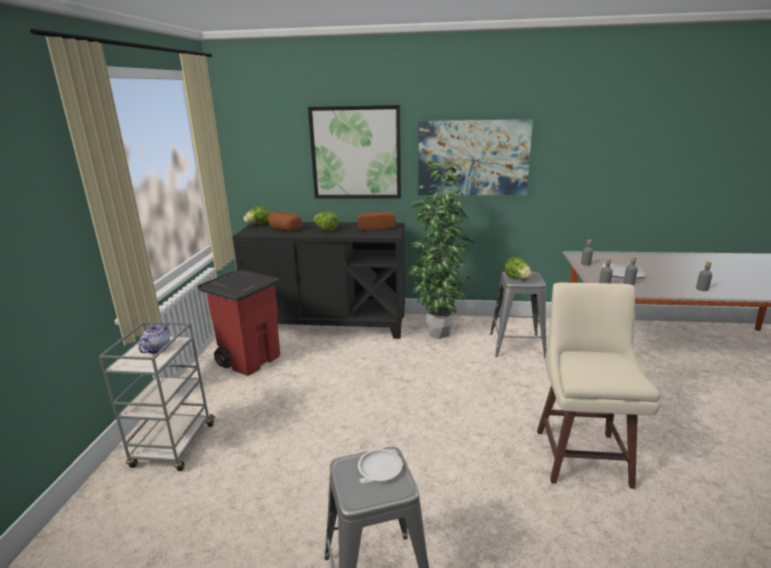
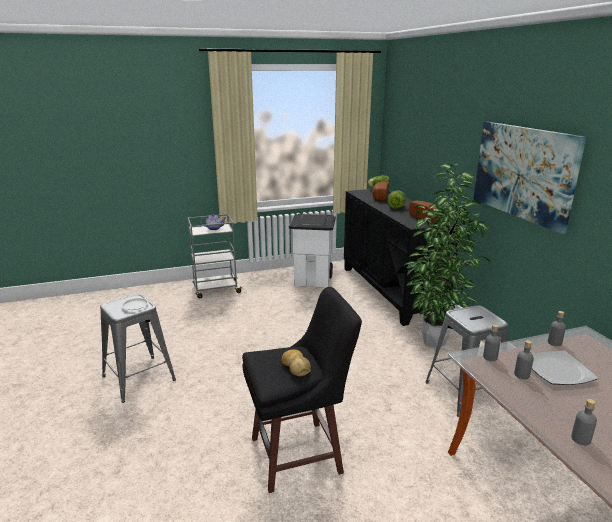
camera: 65 degrees right, 0 degrees up
(250, 359) = (313, 280): red trash can -> white trash can
(356, 153) = (444, 145): picture -> none
(517, 279) = (468, 314): lettuce -> none
(582, 455) = (299, 455): beige stool -> black stool
(607, 361) = (295, 367): none -> bread

